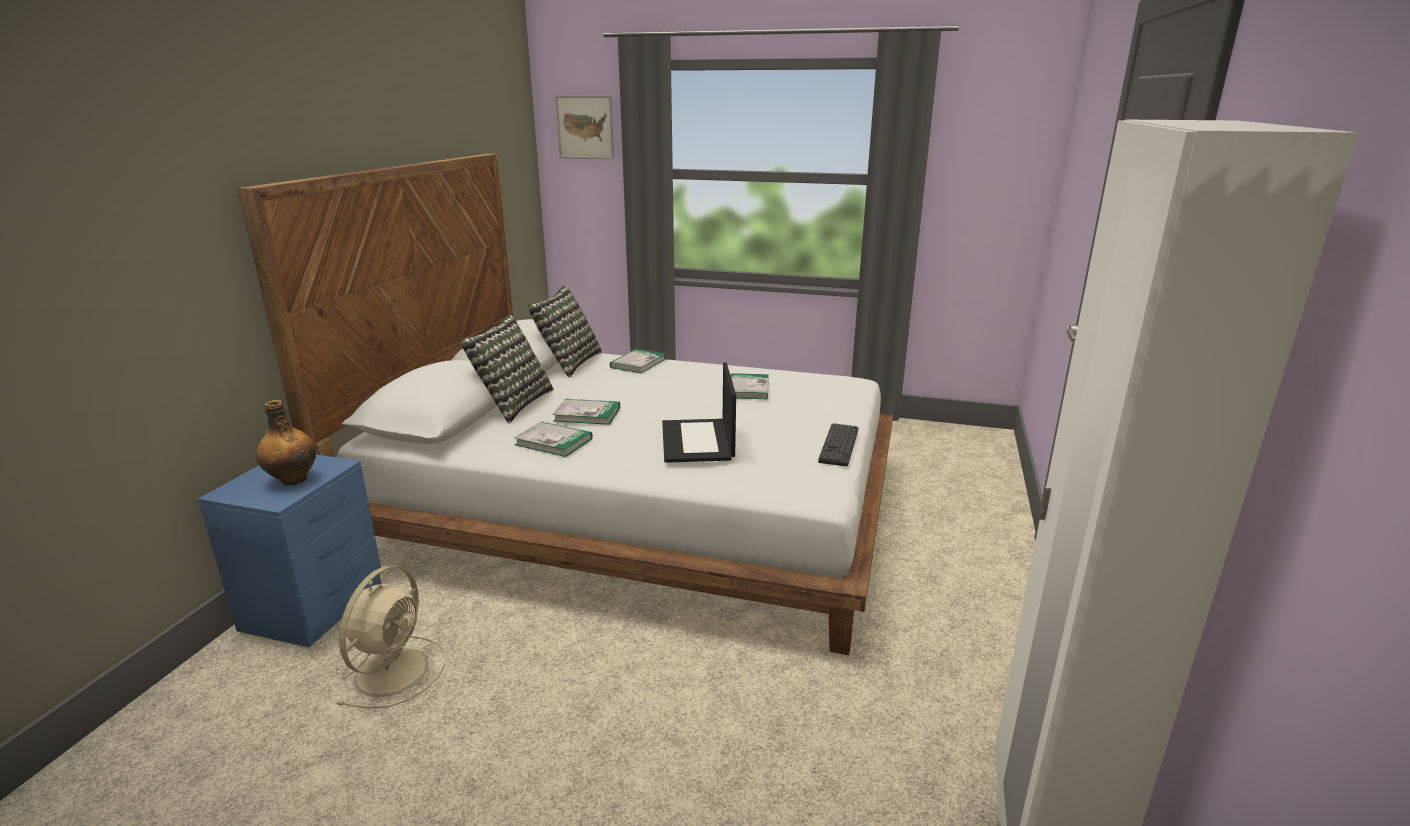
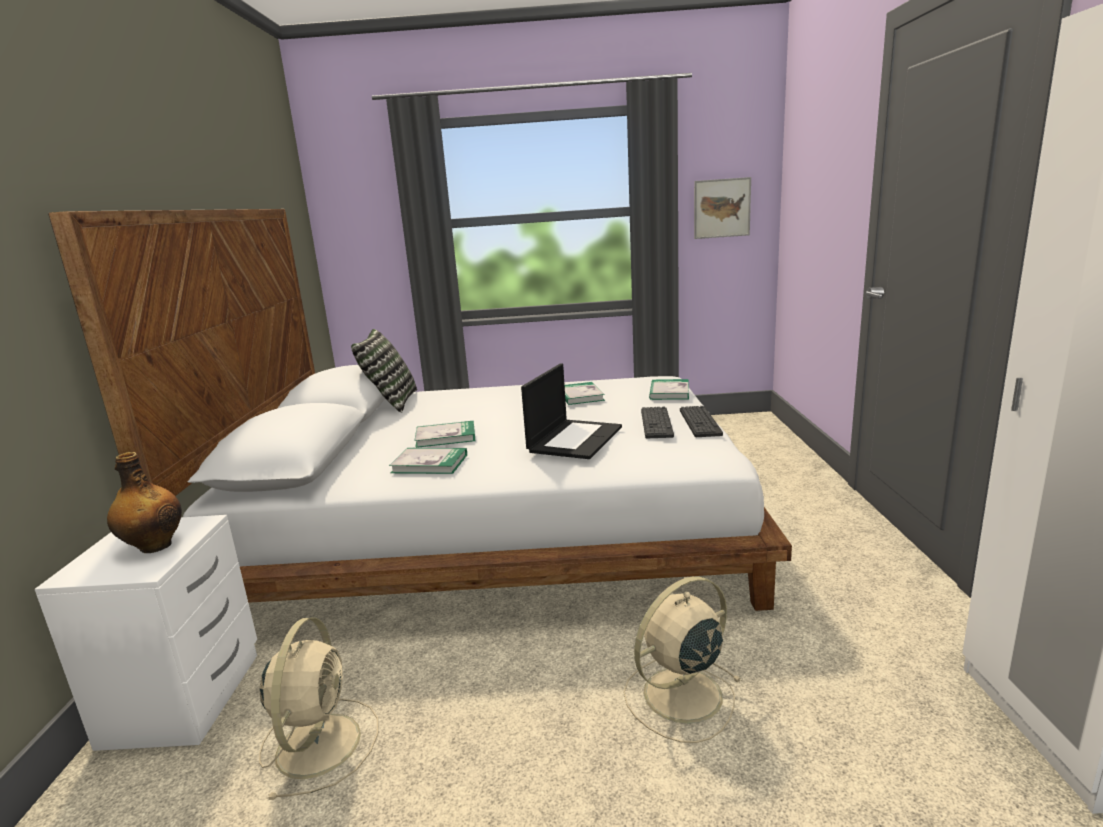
camera: 15 degrees left, 5 degrees down
(316, 605) = (187, 696): blue nightstand -> white nightstand
(512, 404) = (359, 441): pillow -> none
(585, 127) = (358, 188): picture -> picture (722, 208)
(638, 363) = (460, 393): book -> book (669, 392)
(698, 441) = (575, 439): laptop -> laptop turned 135 degrees counterclockwise
(703, 713) = (679, 696): none -> beige fan
(791, 438) = (656, 423): none -> keyboard

